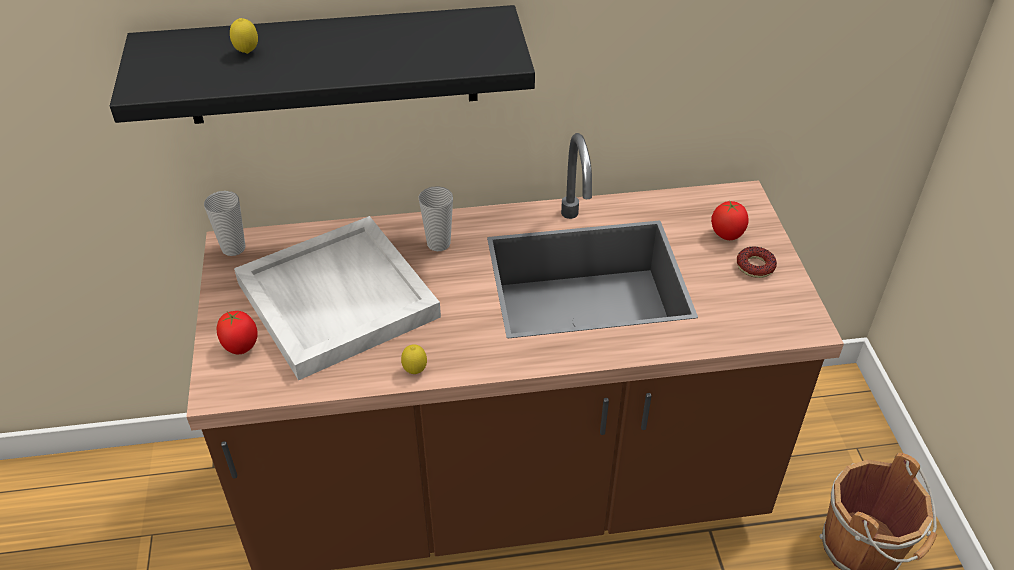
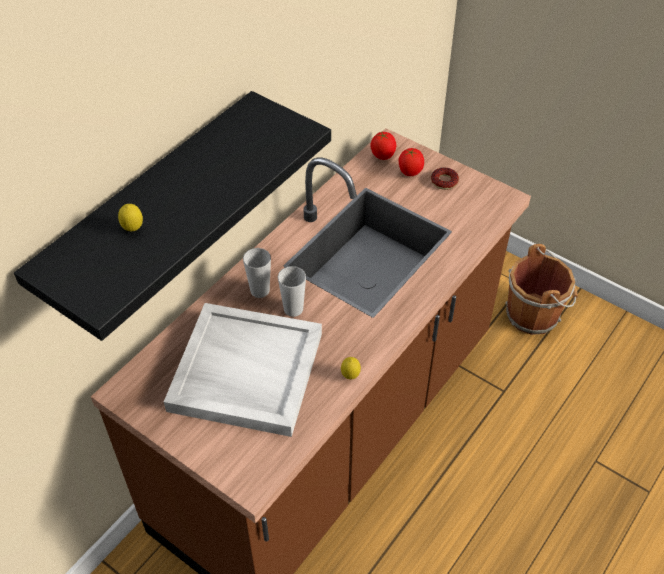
camera: 45 degrees left, 5 degrees up
(233, 248) = (128, 392): cup -> cup (293, 309)
(241, 347) = (228, 447): tomato -> tomato (383, 156)

